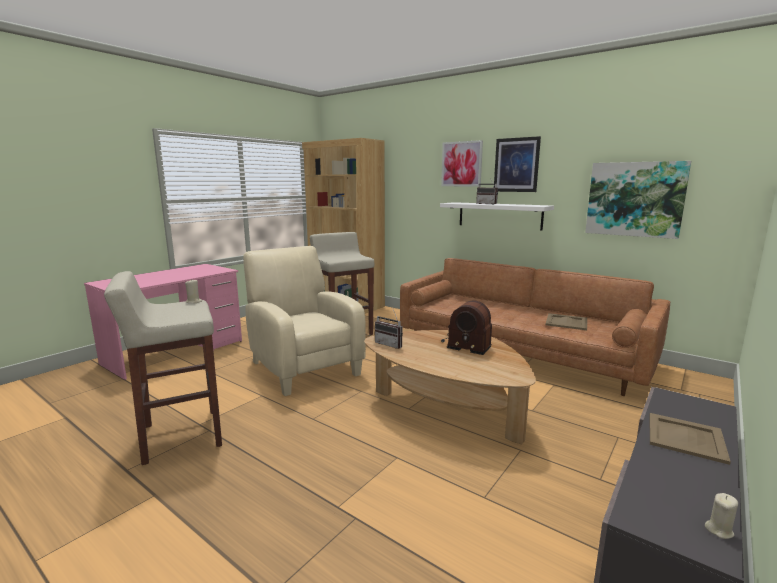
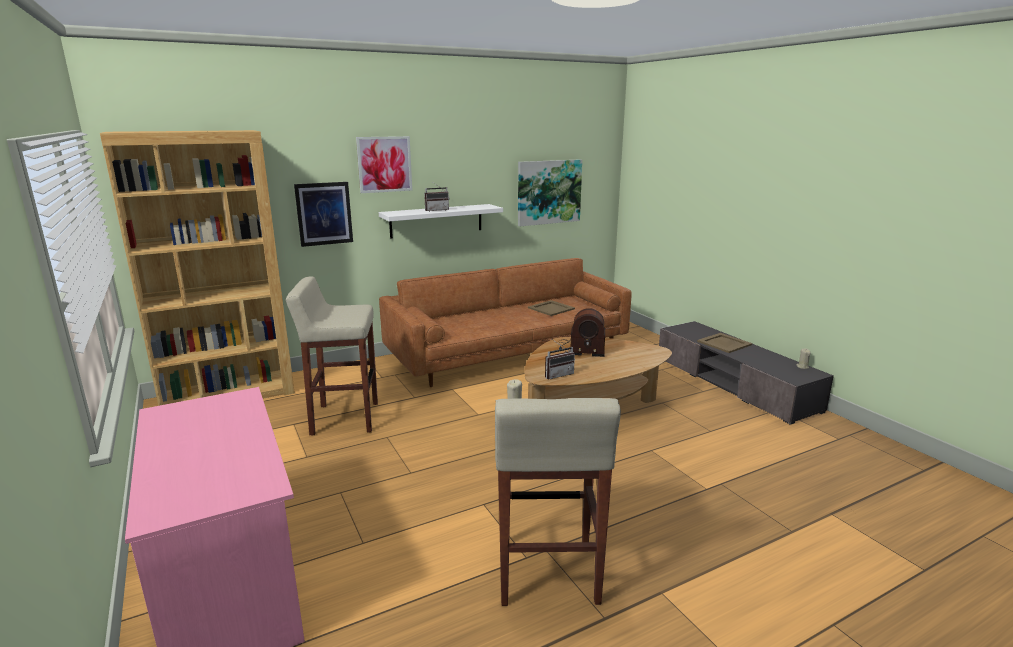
camera: 65 degrees left, 5 degrees up
(303, 367) = (426, 464): beige armchair -> none
(465, 344) = (581, 348): radio -> radio turned 45 degrees clockwise
(516, 165) = (449, 164): picture -> picture (324, 213)

